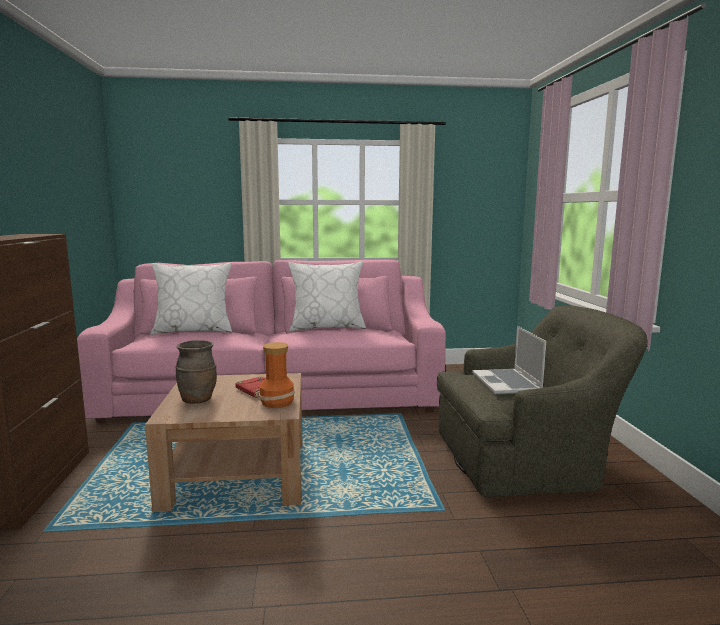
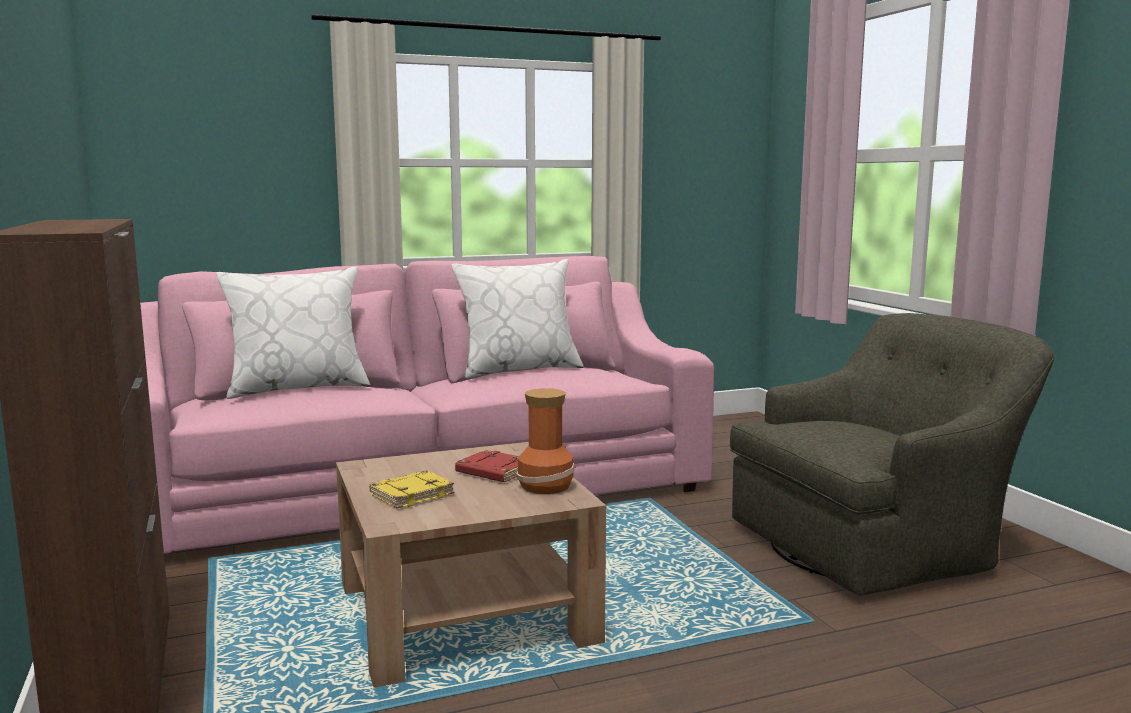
camera: 15 degrees left, 0 degrees up
(197, 400) = (412, 494): brown vase -> yellow book
(507, 383) = (853, 430): laptop -> none

